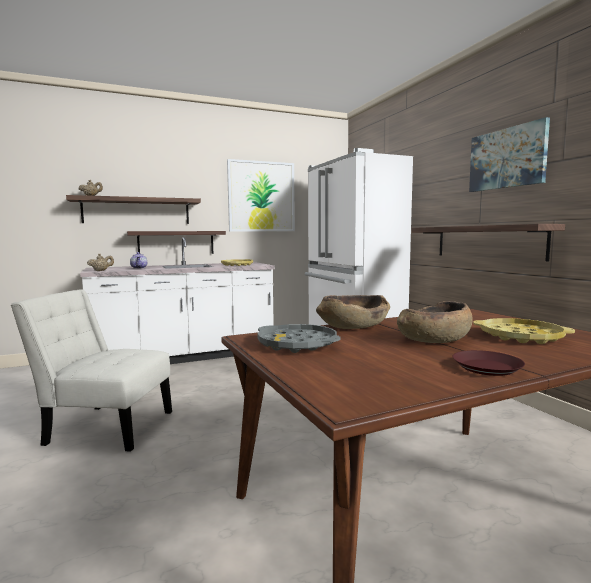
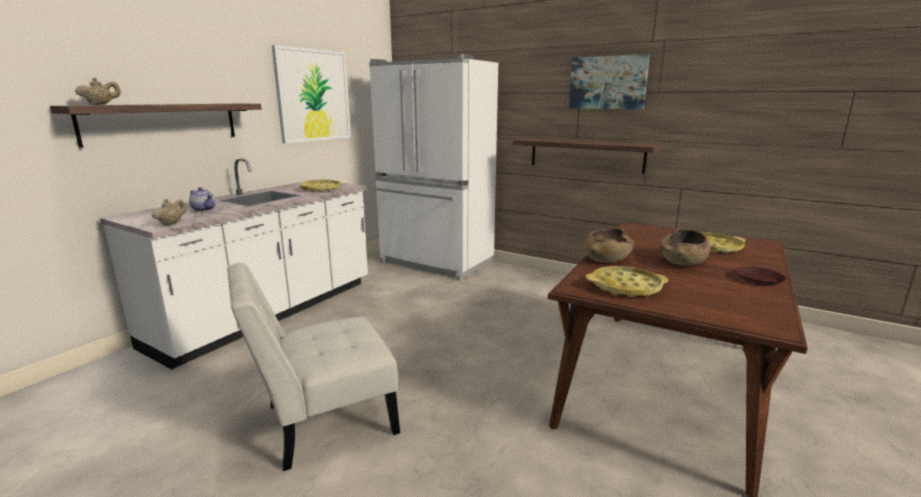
camera: 35 degrees left, 10 degrees up
(176, 243) = (221, 165): shelf -> none
(297, 344) = (625, 287): grey tray -> yellow tray

